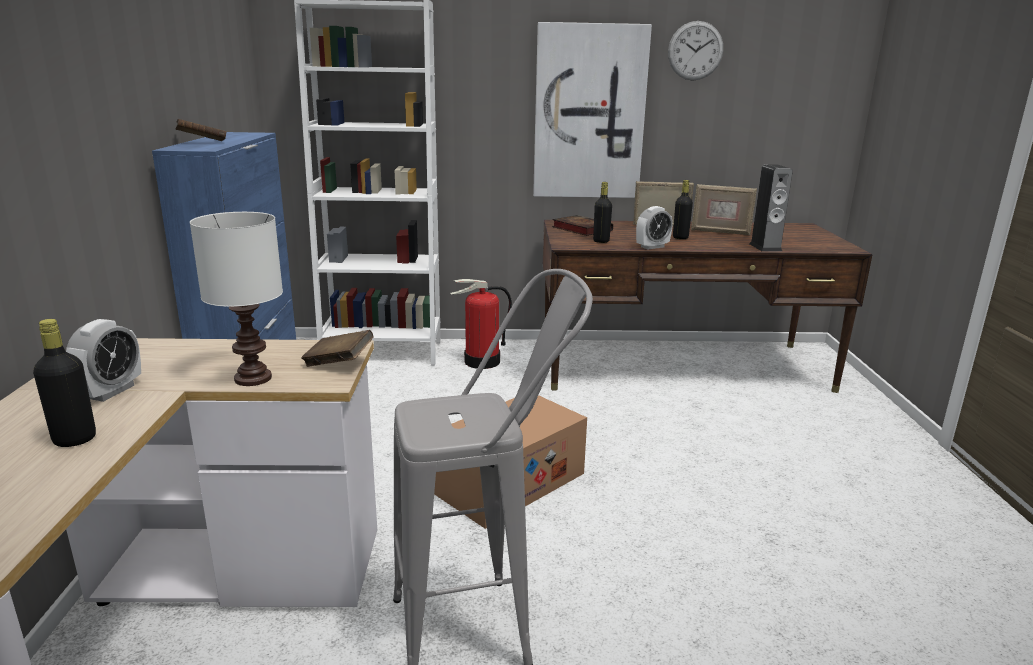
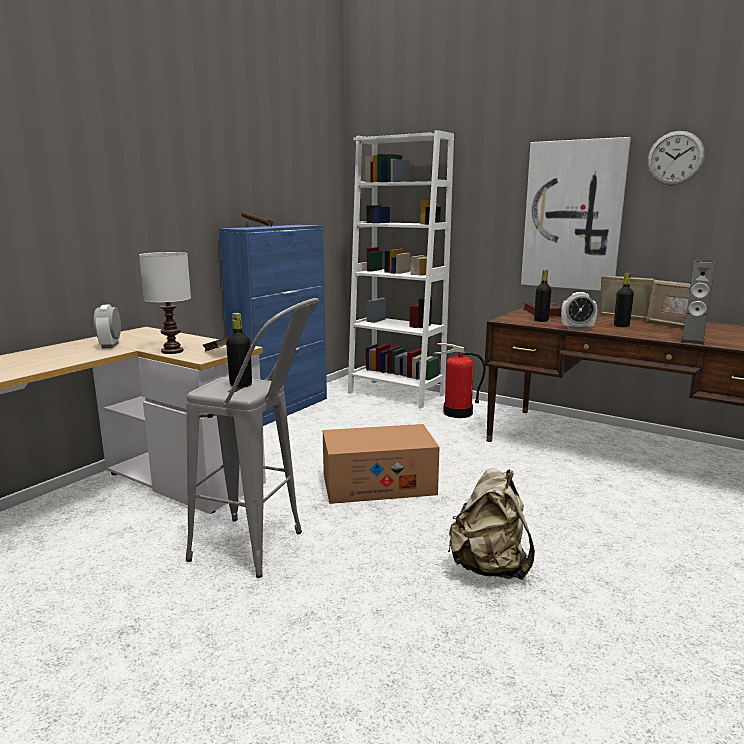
camera: 35 degrees right, 5 degrees down
(75, 439) = (65, 358): black bottle -> black bottle (241, 385)
(111, 392) = (110, 345): alarm clock -> alarm clock turned 120 degrees clockwise
(726, 540) = (489, 567): none -> beige backpack

